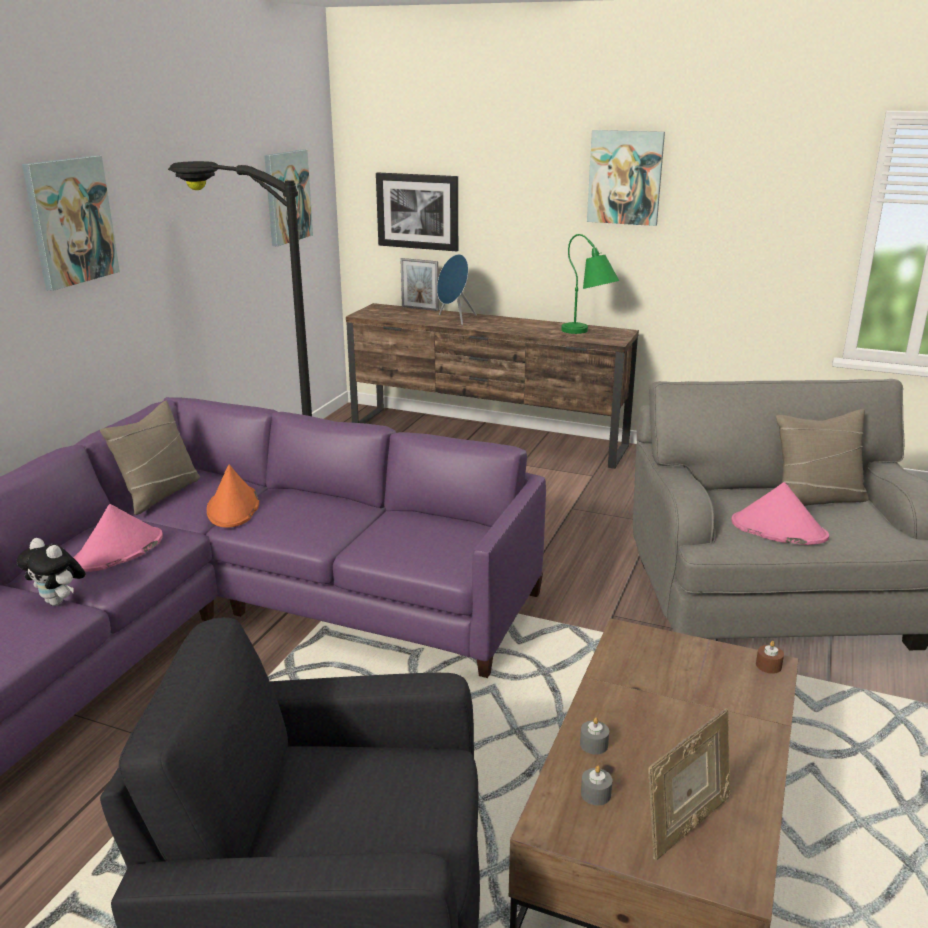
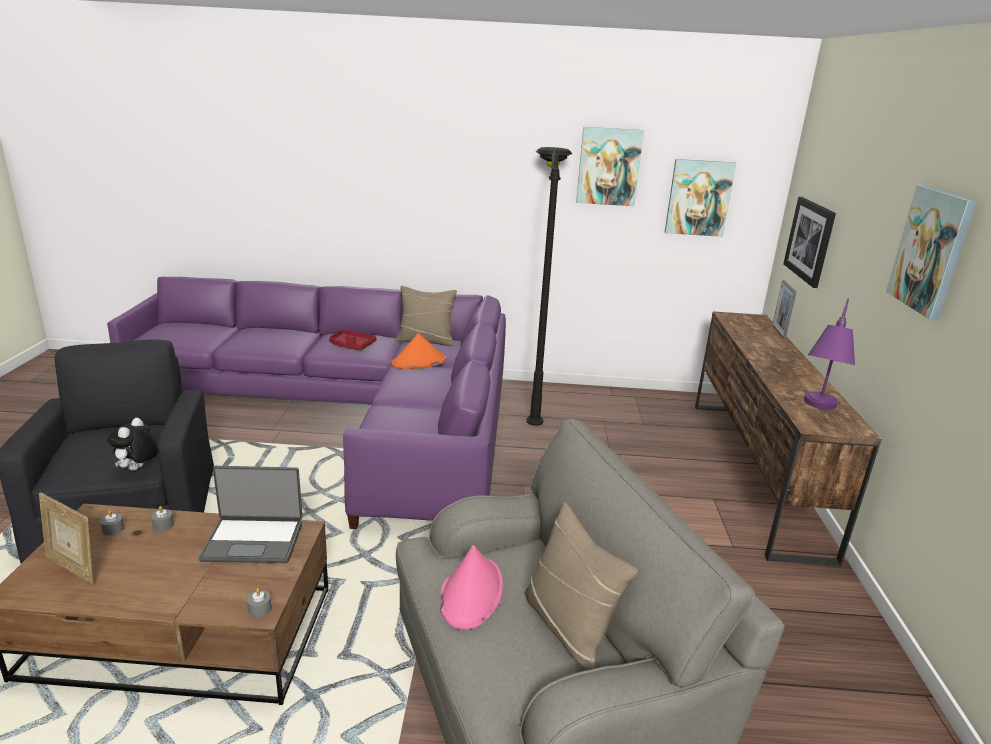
camera: 70 degrees right, 0 degrees up
(59, 601) = (299, 346): plush toy -> plush toy (138, 469)
(70, 221) = (457, 168): picture -> picture (609, 166)
(119, 551) = (352, 346): pink hat -> red tray
(455, 319) = (768, 347): blue speaker -> none
(588, 334) = (817, 410): green table lamp -> purple table lamp
(642, 668) = (254, 540): none -> laptop
(768, 665) = (260, 609): brown candle -> grey candle

